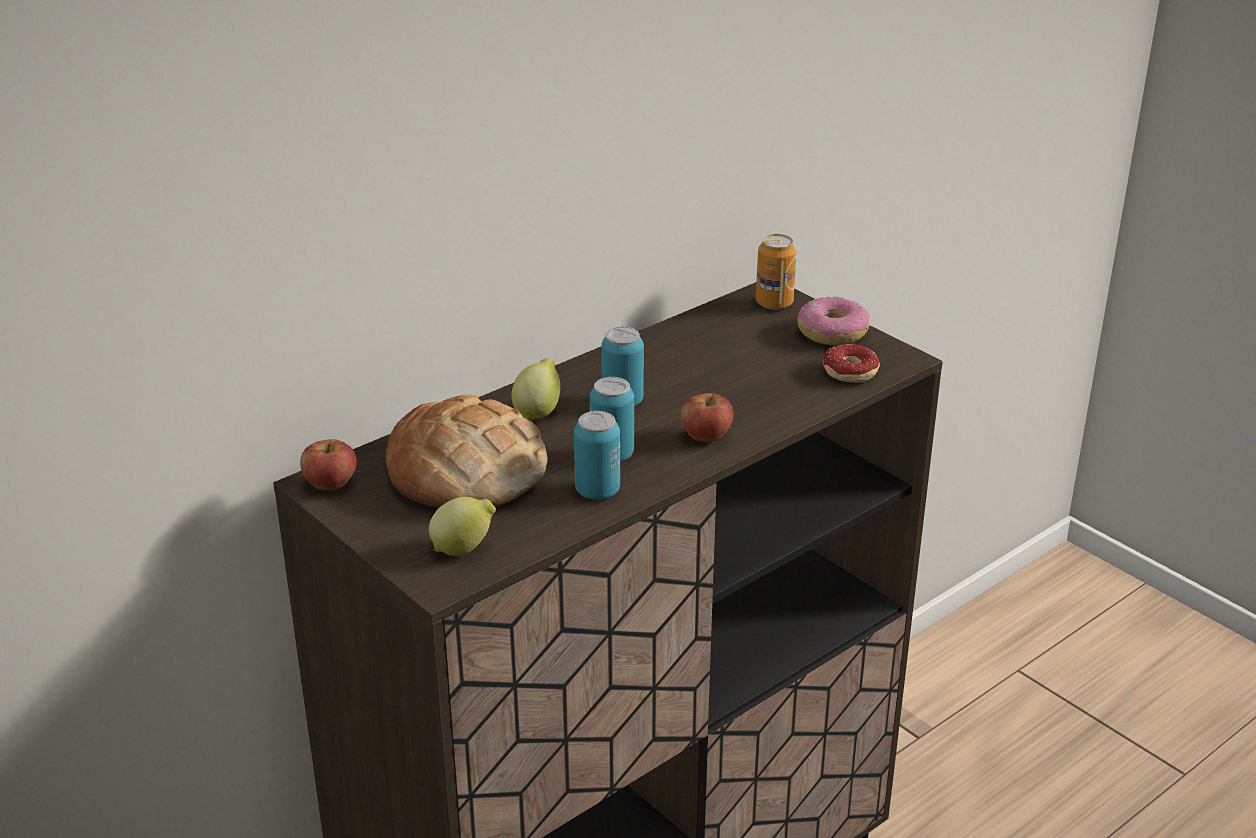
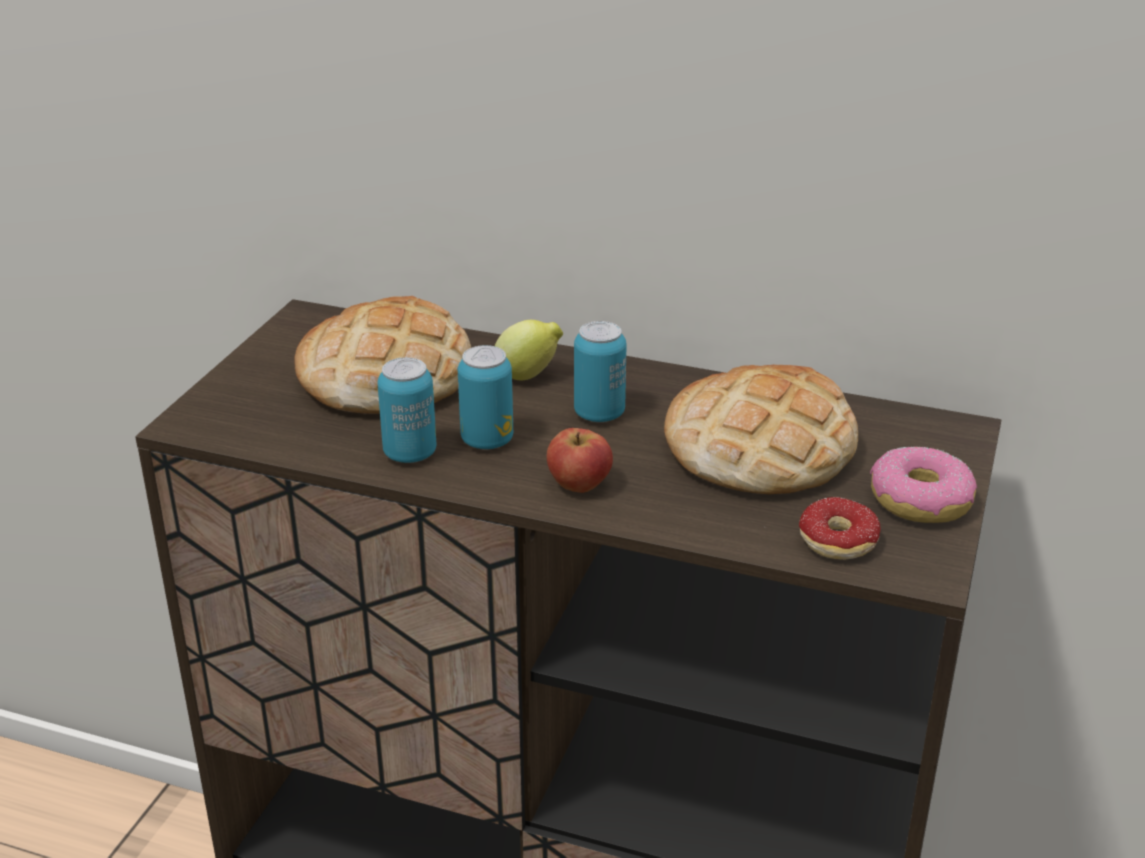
camera: 60 degrees right, 0 degrees up
(330, 485) = (306, 323): apple -> none
(464, 549) = (249, 417): lemon -> none
(724, 360) = (760, 446): none -> bread
(774, 303) = (937, 440): can -> none

